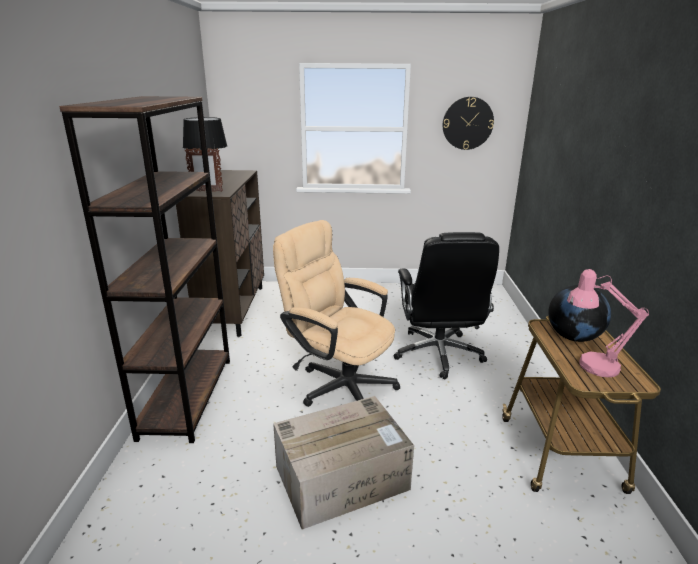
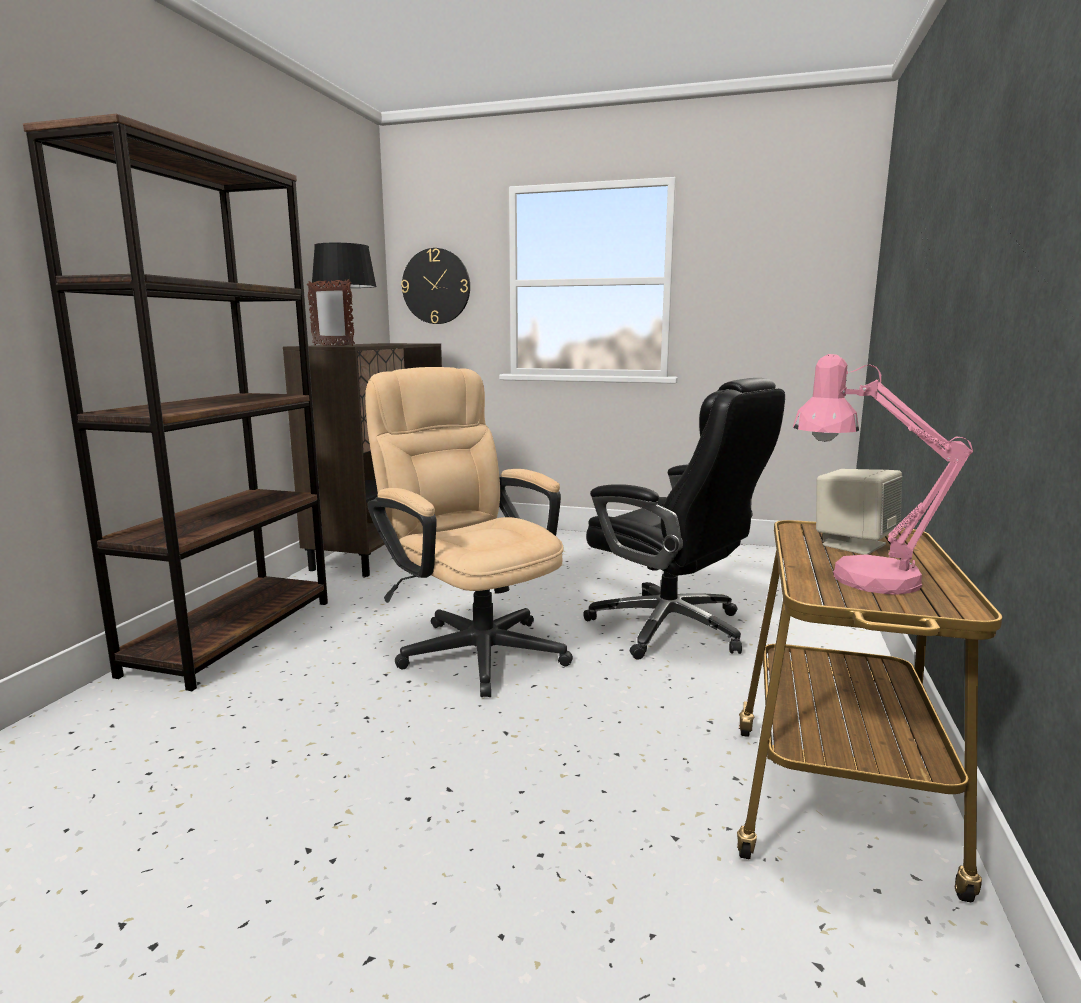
camera: 15 degrees right, 10 degrees down
(343, 477) = (384, 772): cardboard box -> none
(438, 354) = (672, 628): black office chair -> black office chair turned 60 degrees counterclockwise
(467, 123) = (772, 267): wall clock -> wall clock (436, 286)
(573, 337) = (853, 544): globe -> beige speaker

